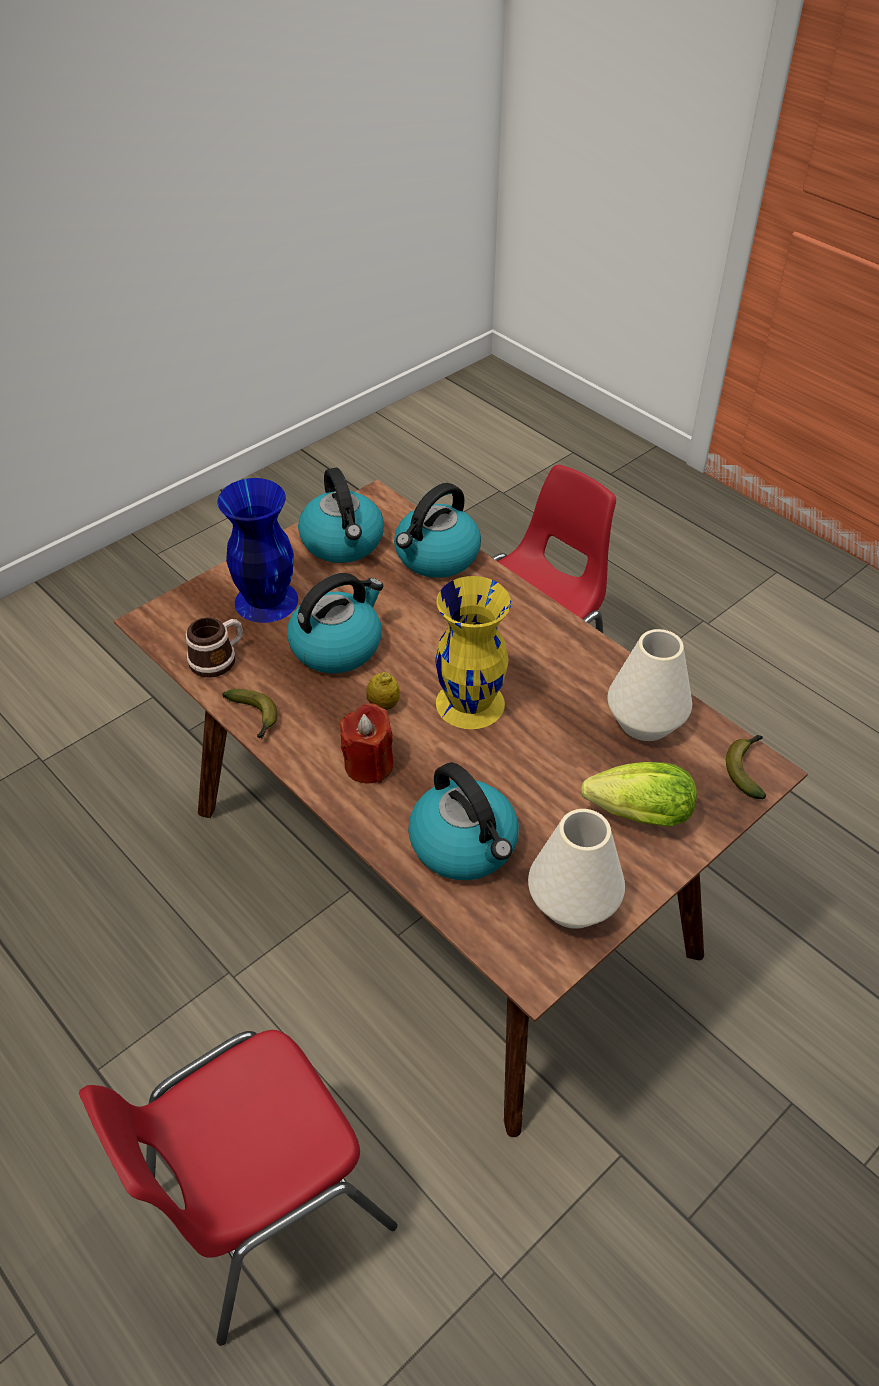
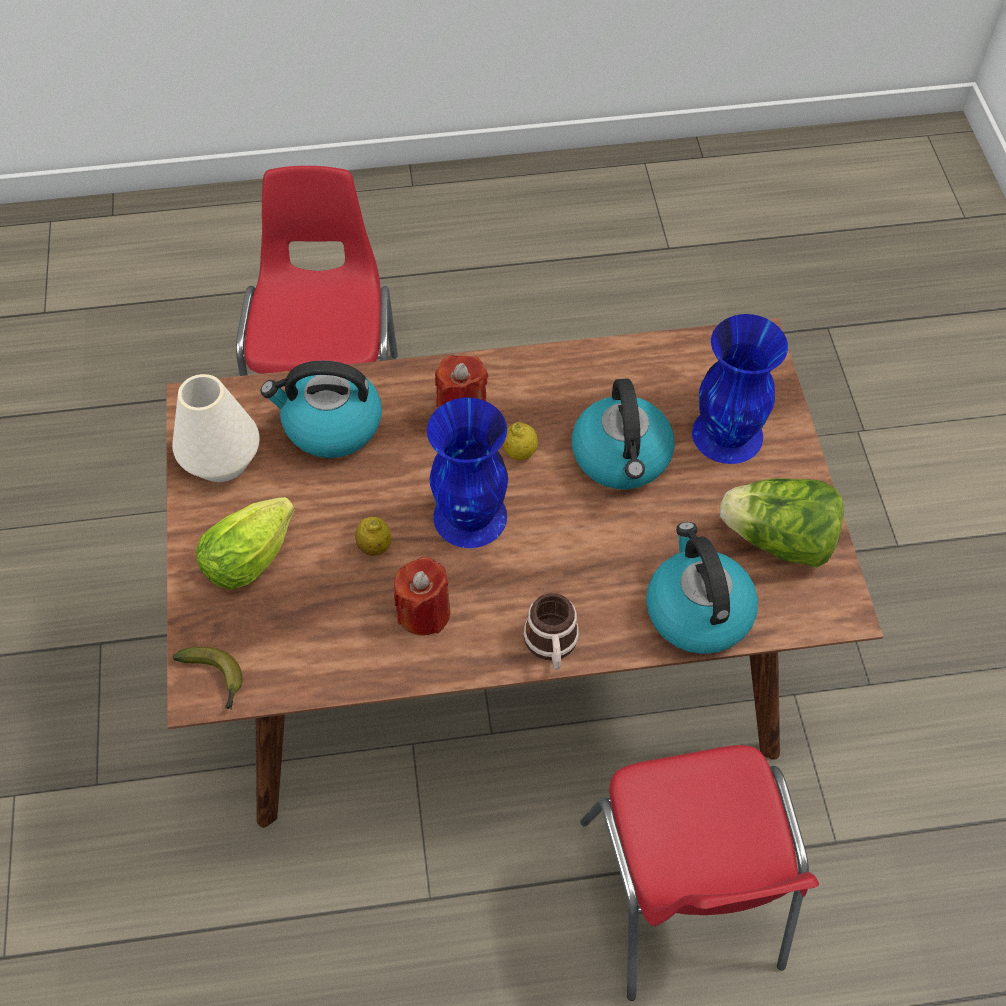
camera: 125 degrees right, 10 degrees up
(218, 659) = (670, 367): mug -> mug (552, 645)
(254, 717) = (576, 360): banana -> none
(343, 543) = (779, 540): kettle -> lettuce
(471, 702) = (470, 517): yellow vase -> blue vase
(551, 743) = (374, 547): none -> lemon
(574, 685) = (424, 612): none -> red candle
(645, 722) = (334, 638): white vase -> none

